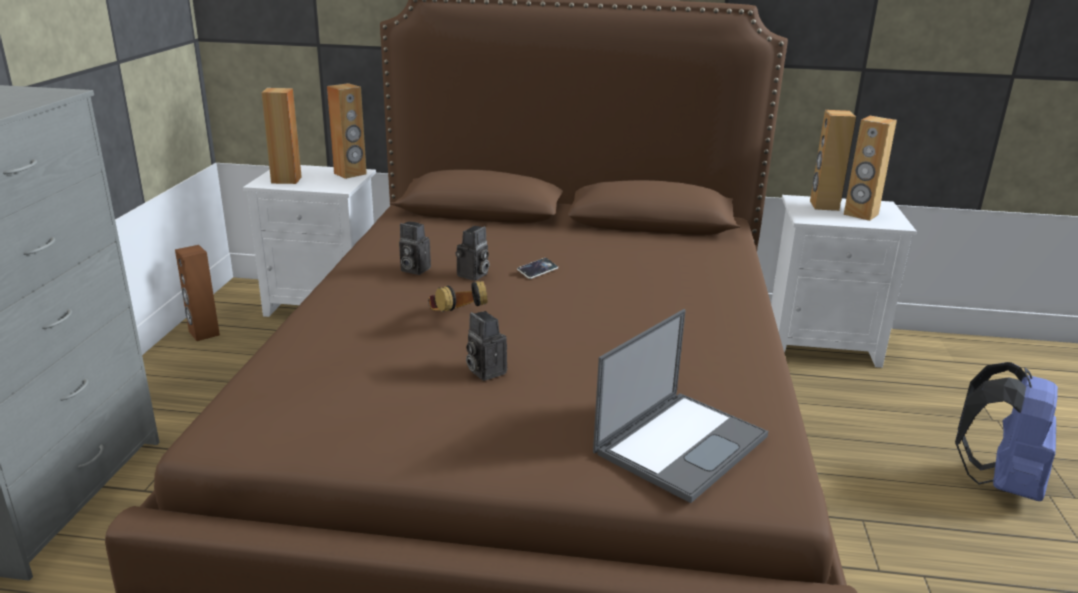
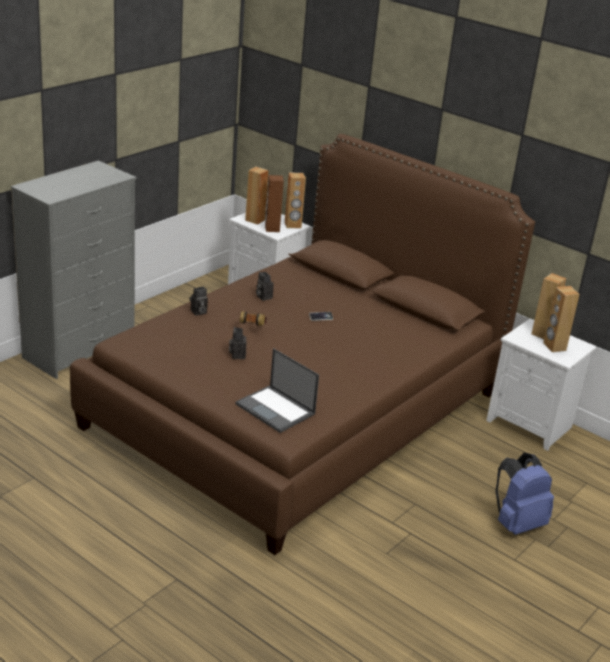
camera: 30 degrees right, 5 degrees up
(203, 333) = (191, 293): brown speaker -> brown speaker (272, 228)
(473, 275) = (286, 309): camera -> camera (198, 312)
(681, 443) = (276, 409): laptop -> laptop turned 60 degrees clockwise

